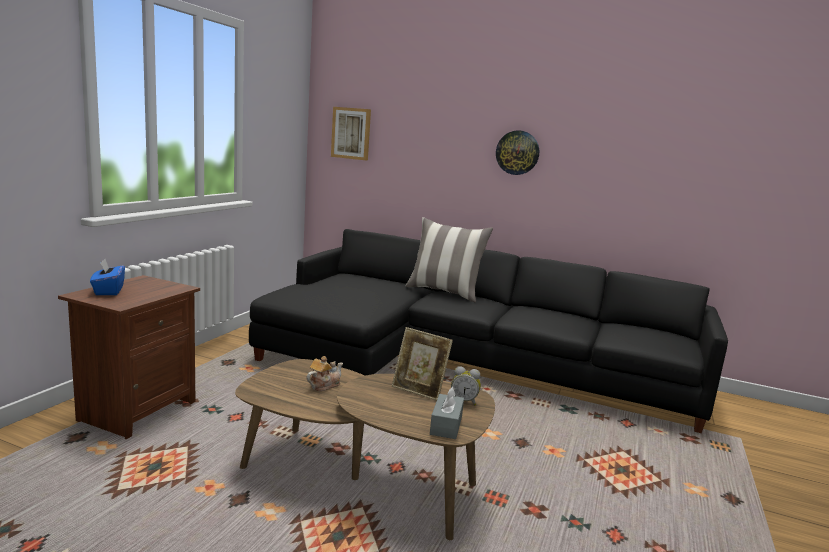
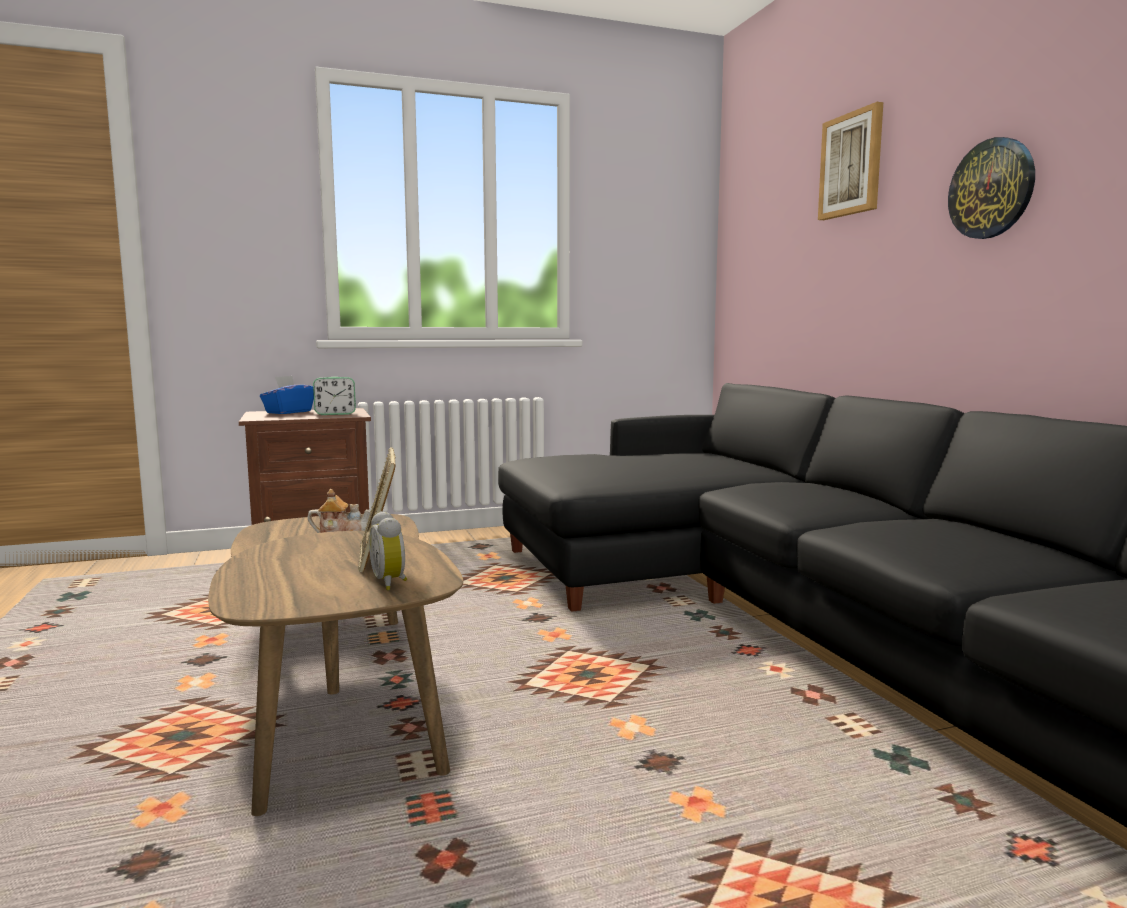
camera: 50 degrees right, 5 degrees down
(159, 288) = (335, 414): none -> alarm clock
(351, 133) = (757, 232): picture -> picture (851, 164)
(444, 292) = (802, 481): pillow -> none
(446, 425) = (277, 594): grey tissue box -> none

